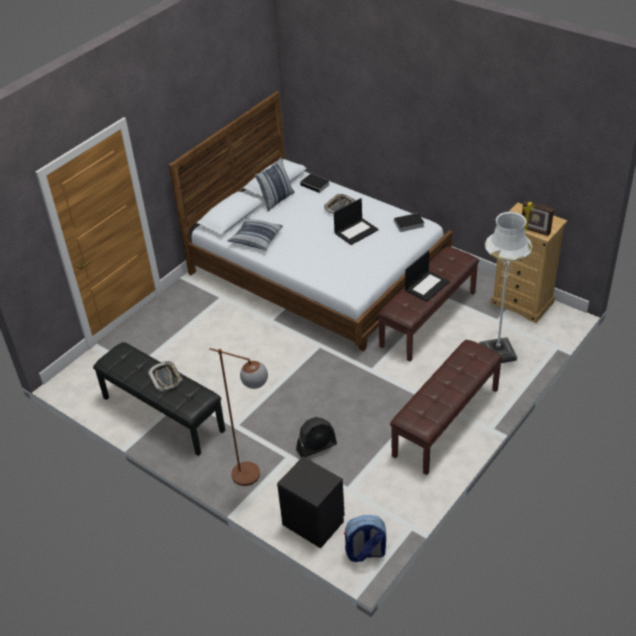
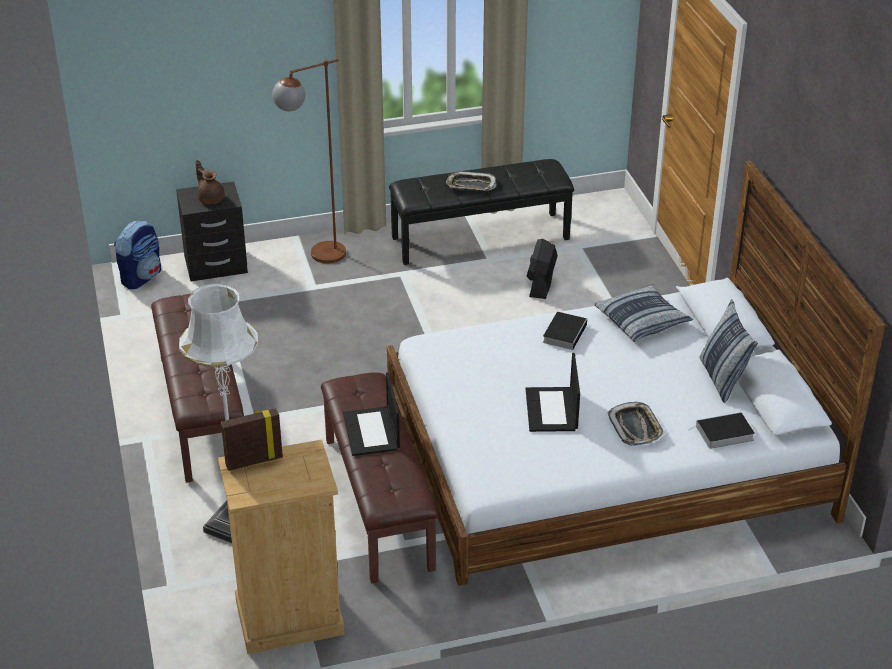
camera: 125 degrees right, 5 degrees down
(309, 478) = (210, 198): none -> brown teapot
(316, 447) = (299, 309): black fan -> black fan (541, 284)
(408, 224) = (508, 468): book -> book (565, 332)

